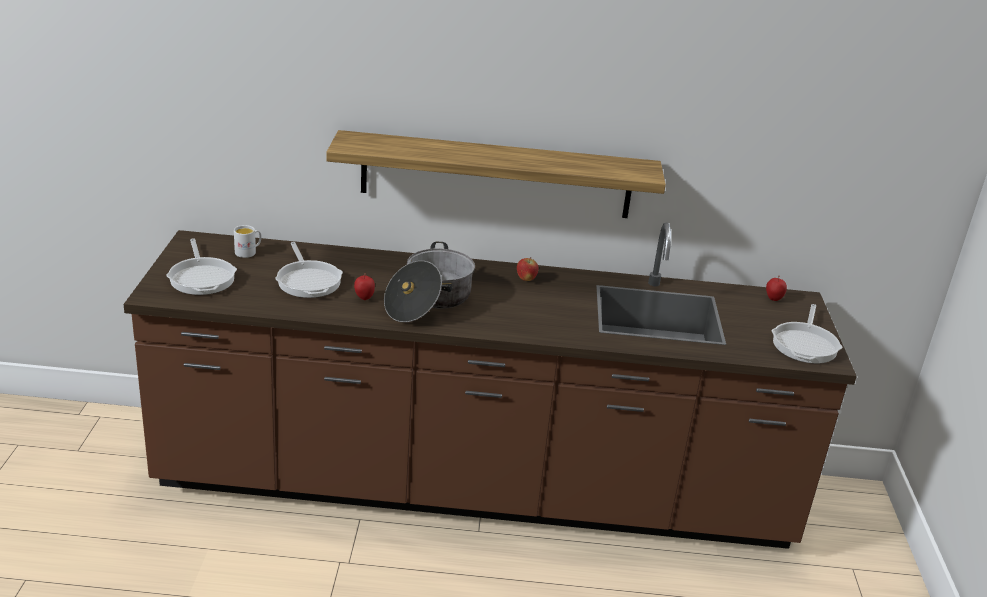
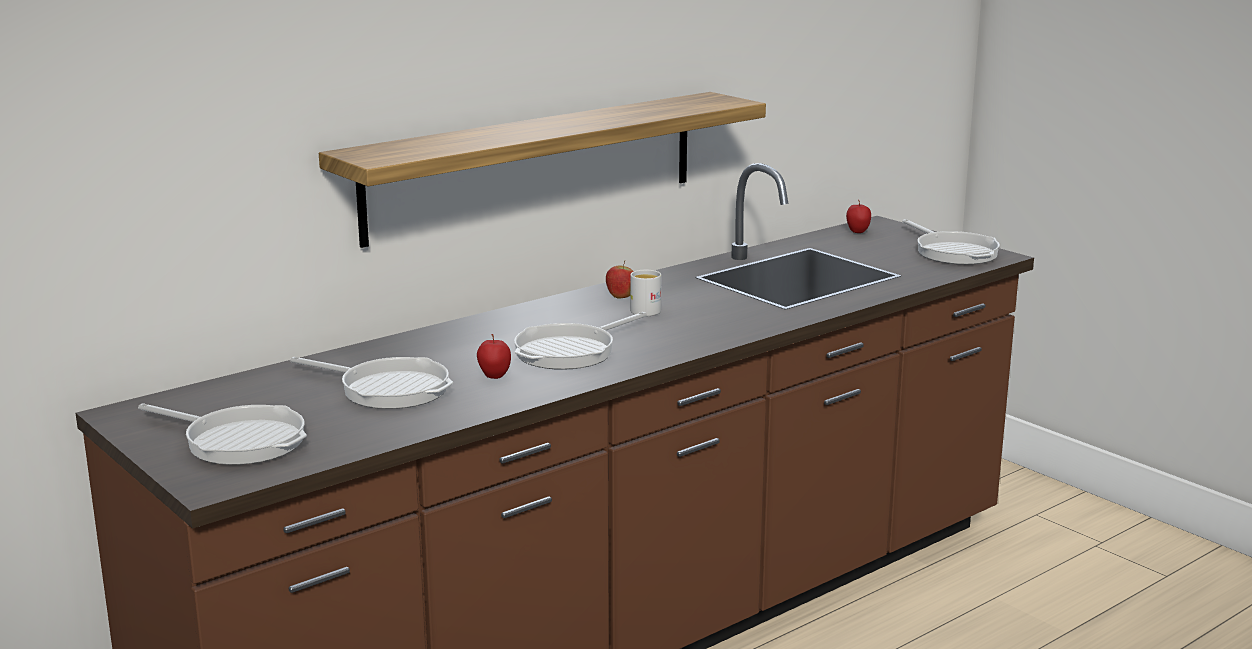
camera: 40 degrees left, 10 degrees down
(248, 252) = (240, 394): white mug -> white mug (646, 310)
(429, 301) = (570, 351): cooking pot -> frying pan

